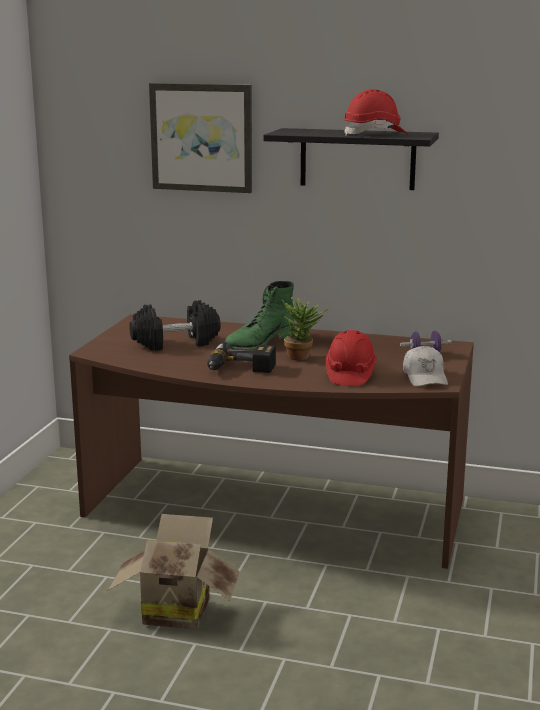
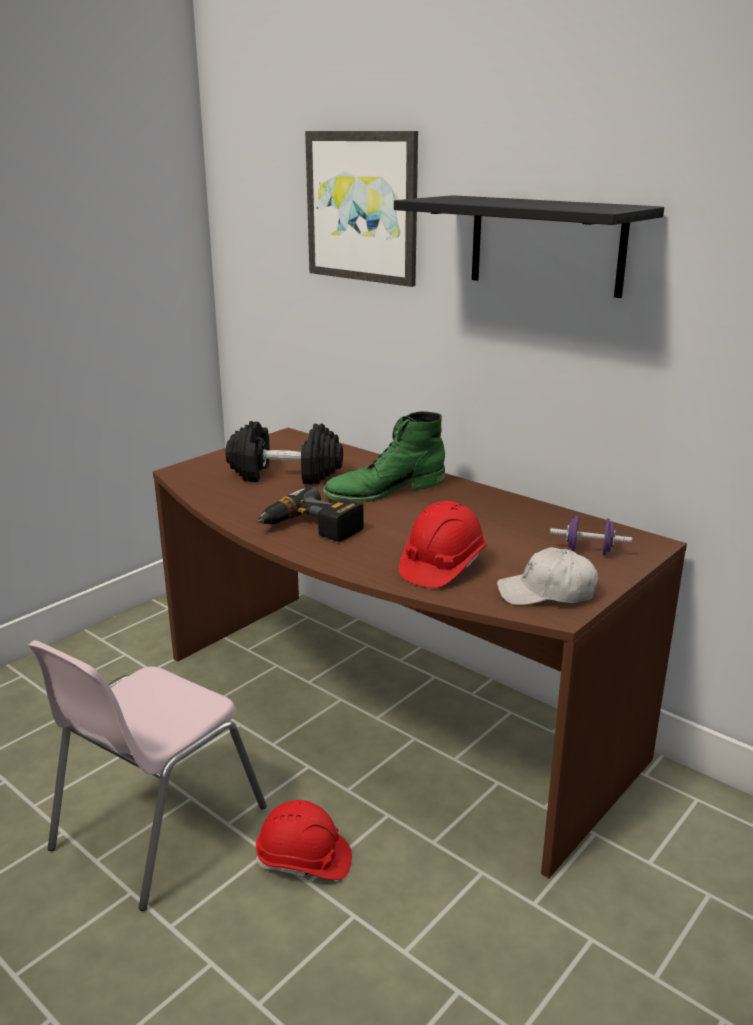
camera: 25 degrees right, 5 degrees up
(176, 610) = (155, 828): cardboard box -> pink chair
(303, 357) = (411, 524): potted plant -> none
(375, 134) = (551, 204): red hard hat -> red hard hat (304, 860)
(425, 377) = (547, 593): white cap -> white cap turned 75 degrees clockwise

